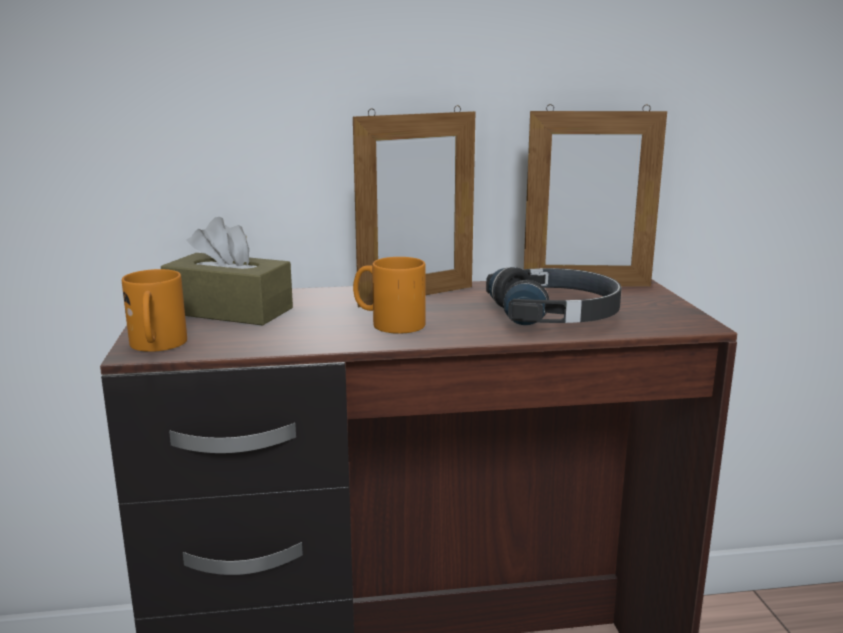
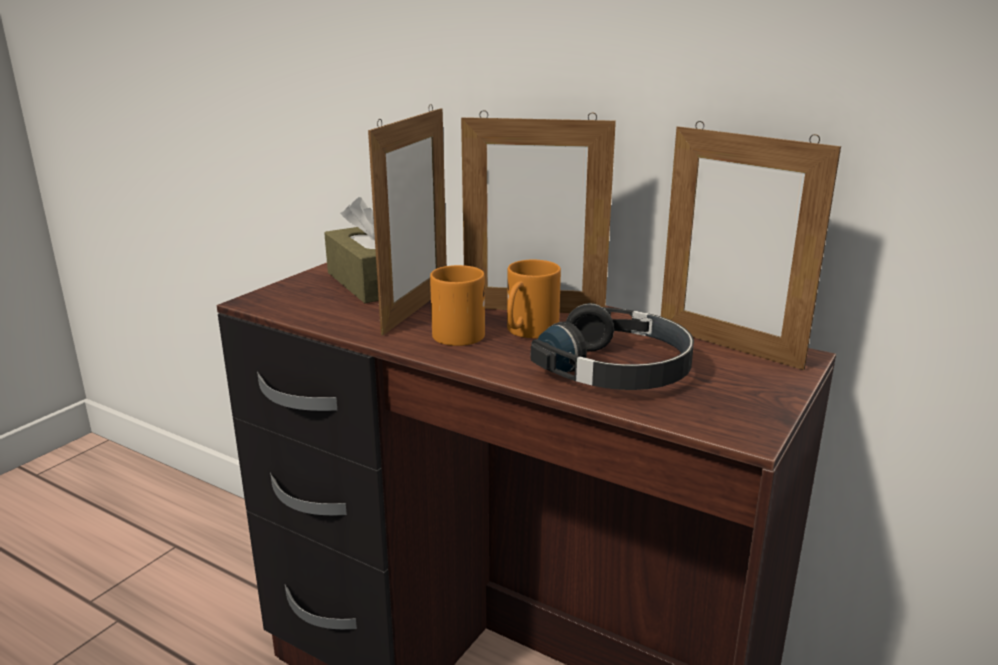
camera: 40 degrees right, 5 degrees up
(157, 346) = (270, 300): orange mug -> orange mug (528, 332)
(320, 318) = (416, 309): none -> picture frame

